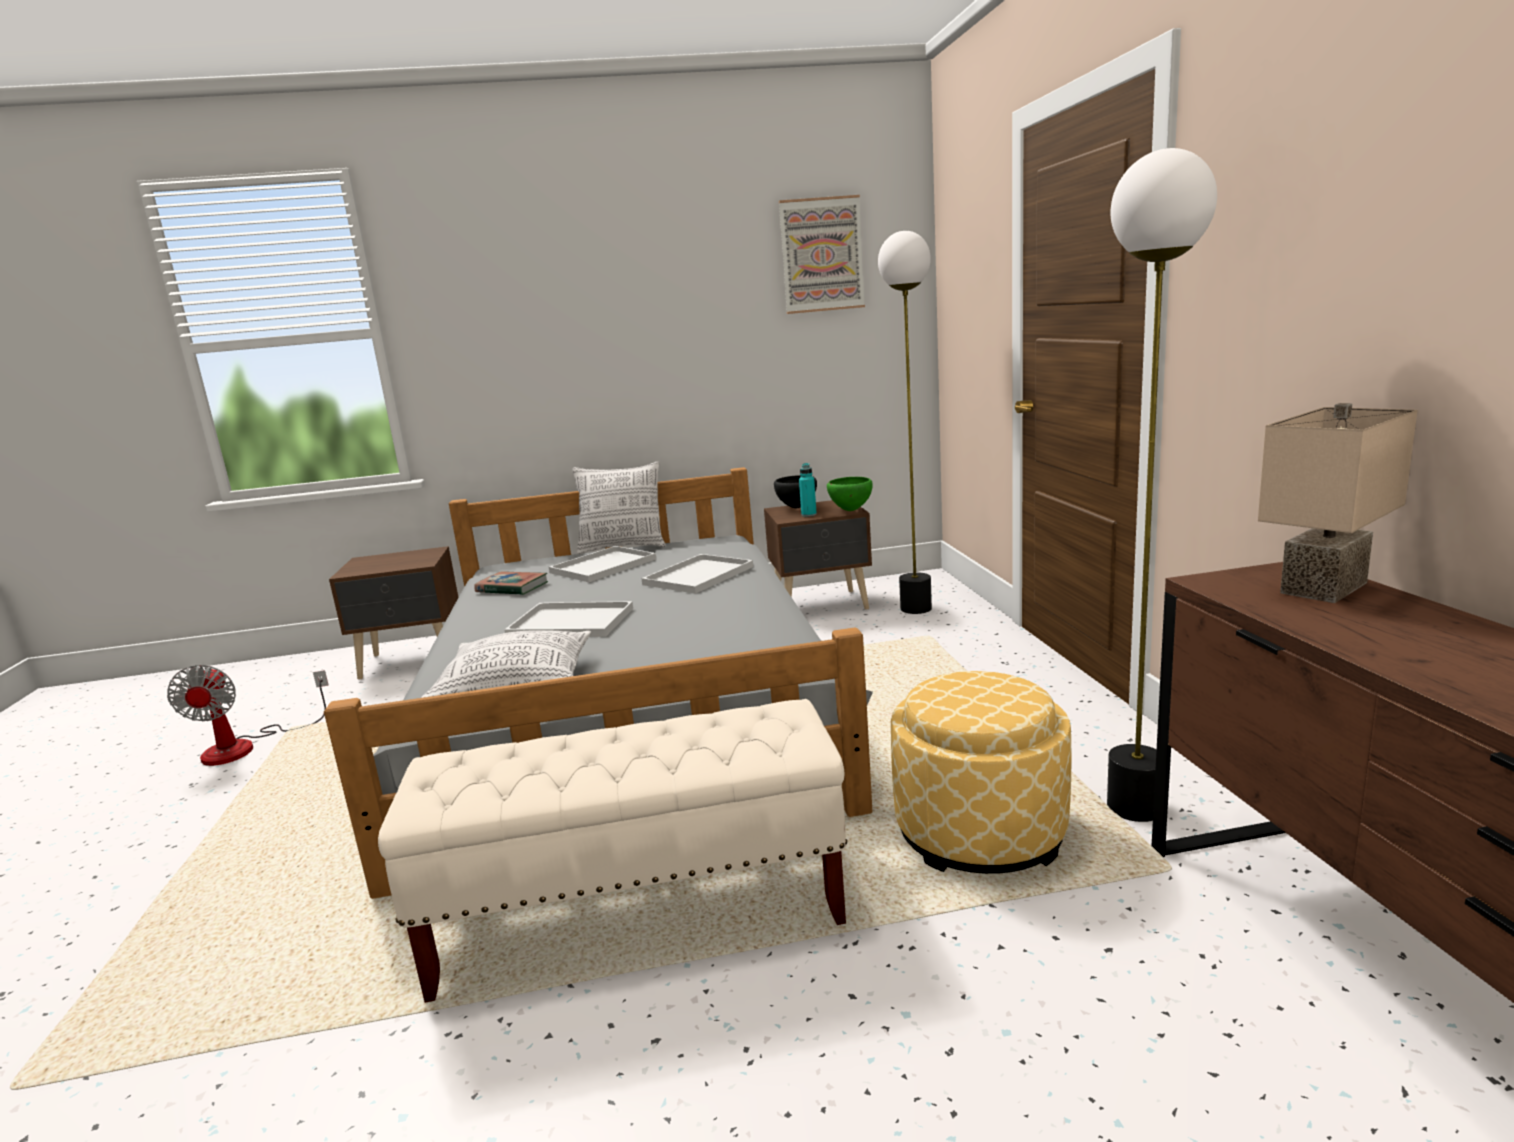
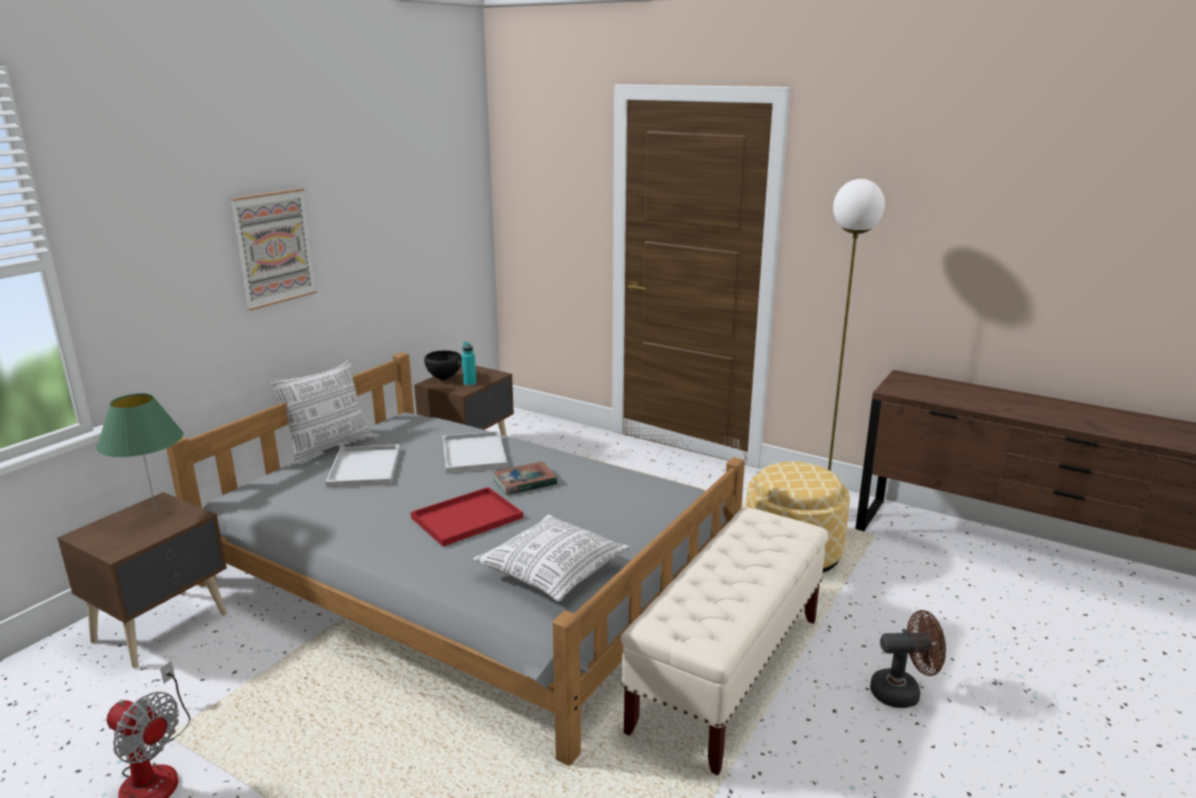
camera: 50 degrees left, 5 degrees up
(416, 556) = (156, 511): none -> green table lamp
(512, 588) = (325, 510): book -> book (525, 482)
(574, 622) = (468, 517): white tray -> red tray
(780, 1093) = (902, 692): none -> brown fan
(822, 255) = (427, 162): picture -> picture (273, 248)
(850, 510) = (494, 374): green bowl -> none
(915, 609) = (539, 439): floor lamp -> none
(1319, 587) = (926, 384): beige table lamp -> none

